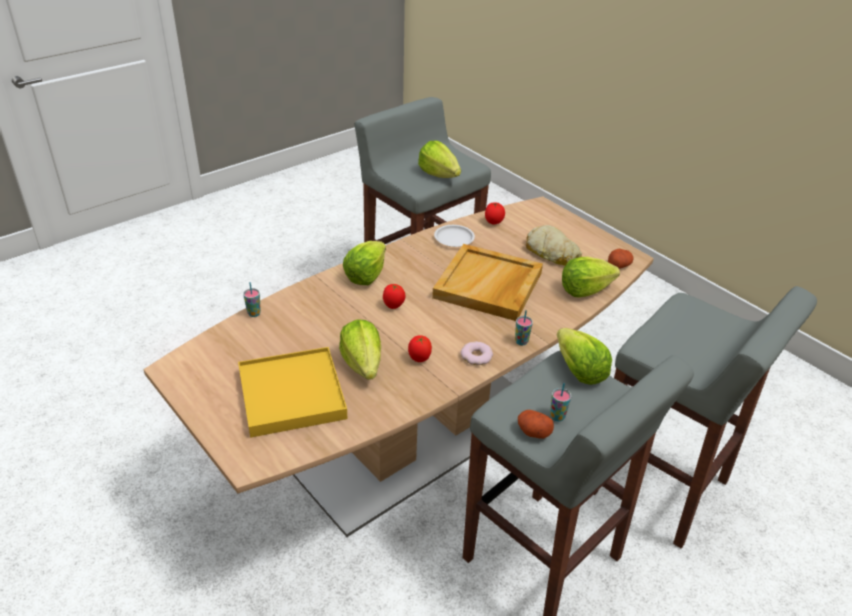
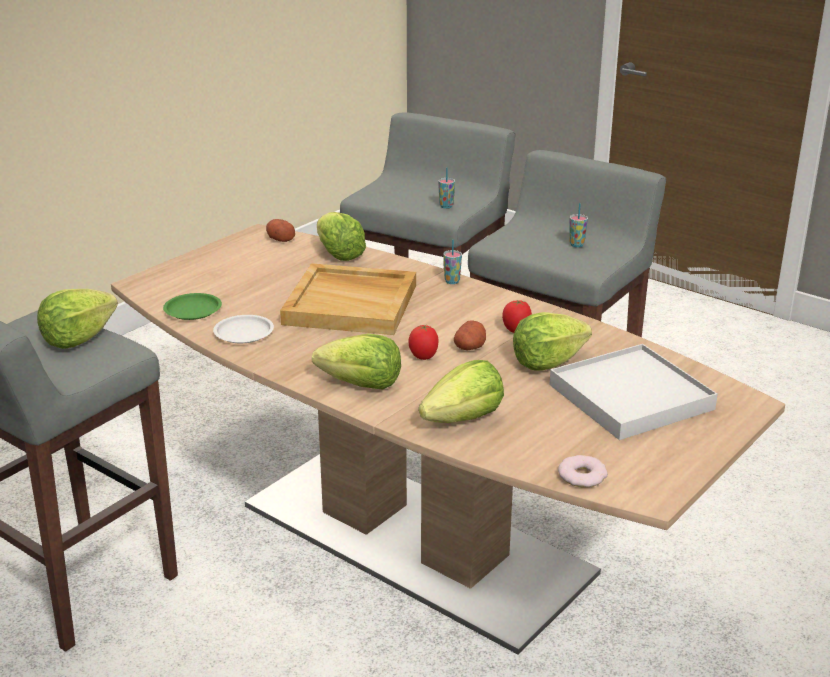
camera: 100 degrees left, 10 degrees down
(254, 313) = (494, 456): cup -> cup (446, 206)
(292, 395) = (630, 397): yellow tray -> white tray
(476, 356) = (491, 302): donut -> donut (582, 476)
(493, 222) = (193, 310): tomato -> green plate
(533, 431) = (604, 253): potato -> potato (470, 347)
(551, 252) = (261, 273): bread -> none
(579, 371) = (504, 238): lettuce -> lettuce (464, 419)

